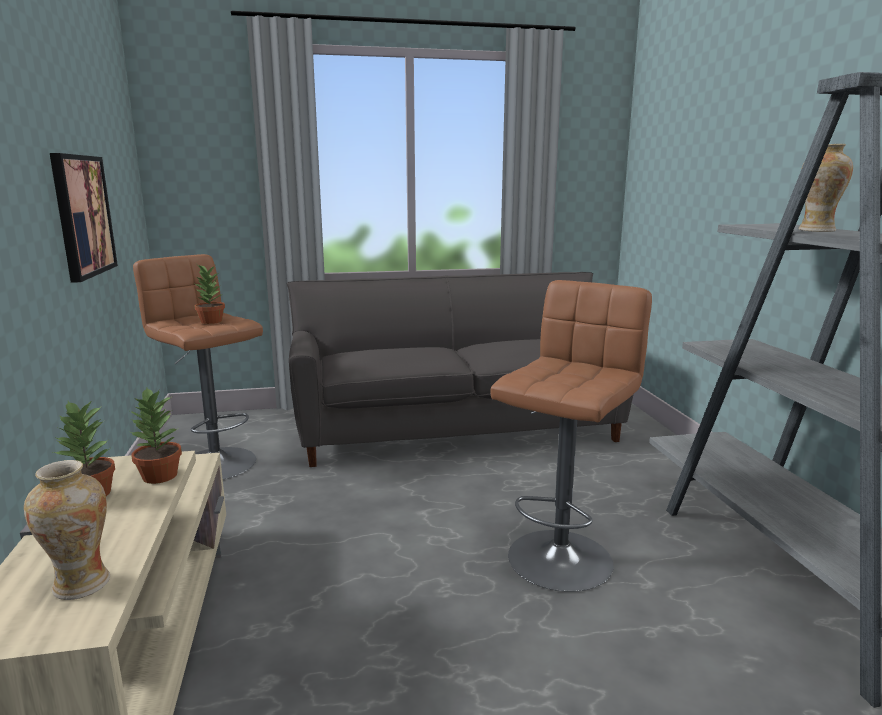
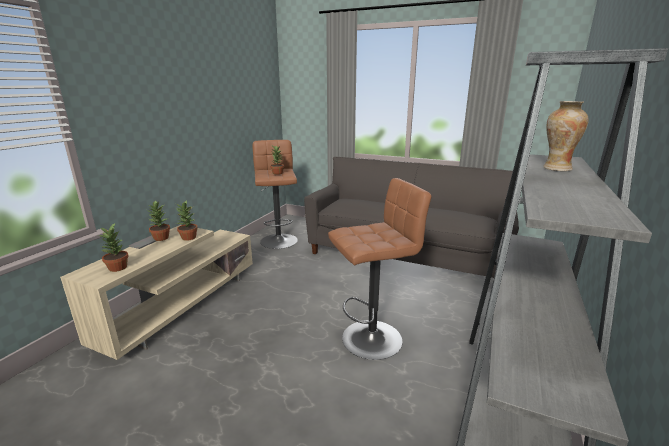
camera: 35 degrees right, 5 degrees up
(81, 584) = (118, 268): vase -> potted plant
(82, 215) = (224, 120): picture -> none

